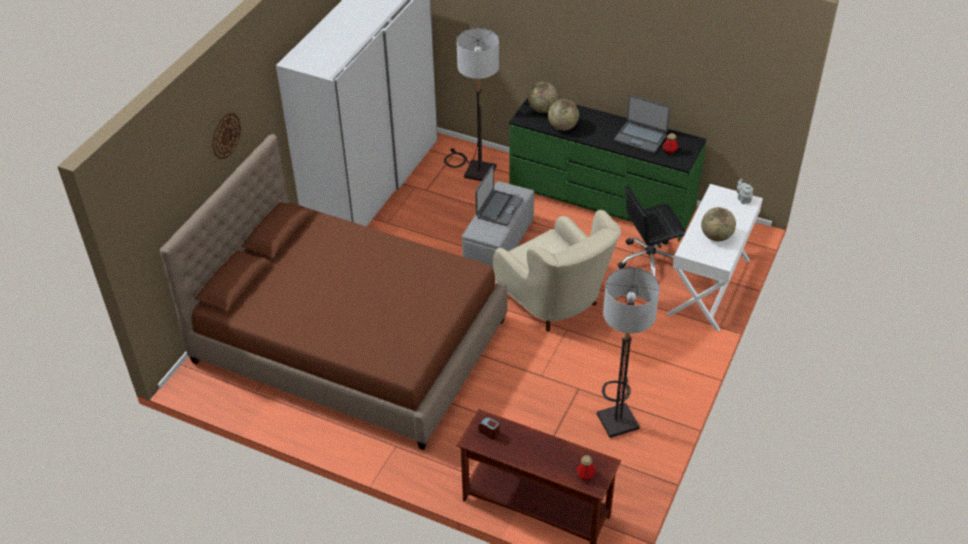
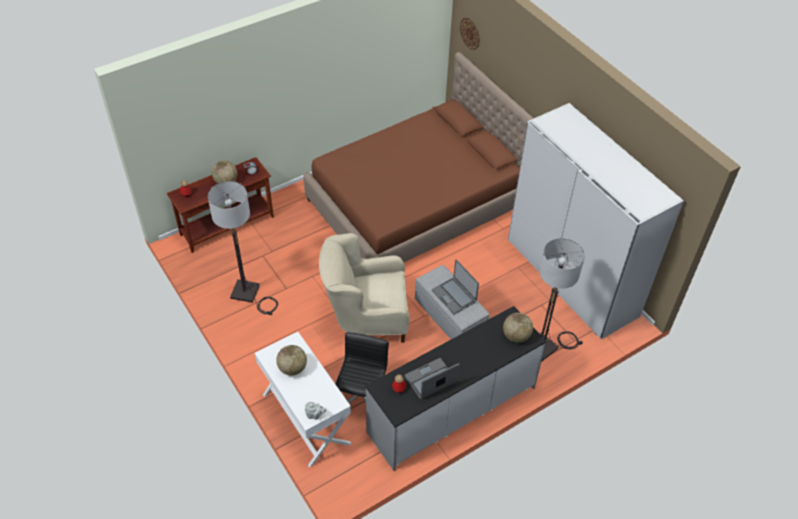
camera: 120 degrees right, 5 degrees up
(225, 135) = (524, 79): wall clock -> wall clock (470, 33)
(562, 127) = (483, 336): globe -> globe (226, 182)
(601, 200) = (451, 409): green dresser -> grey dresser

